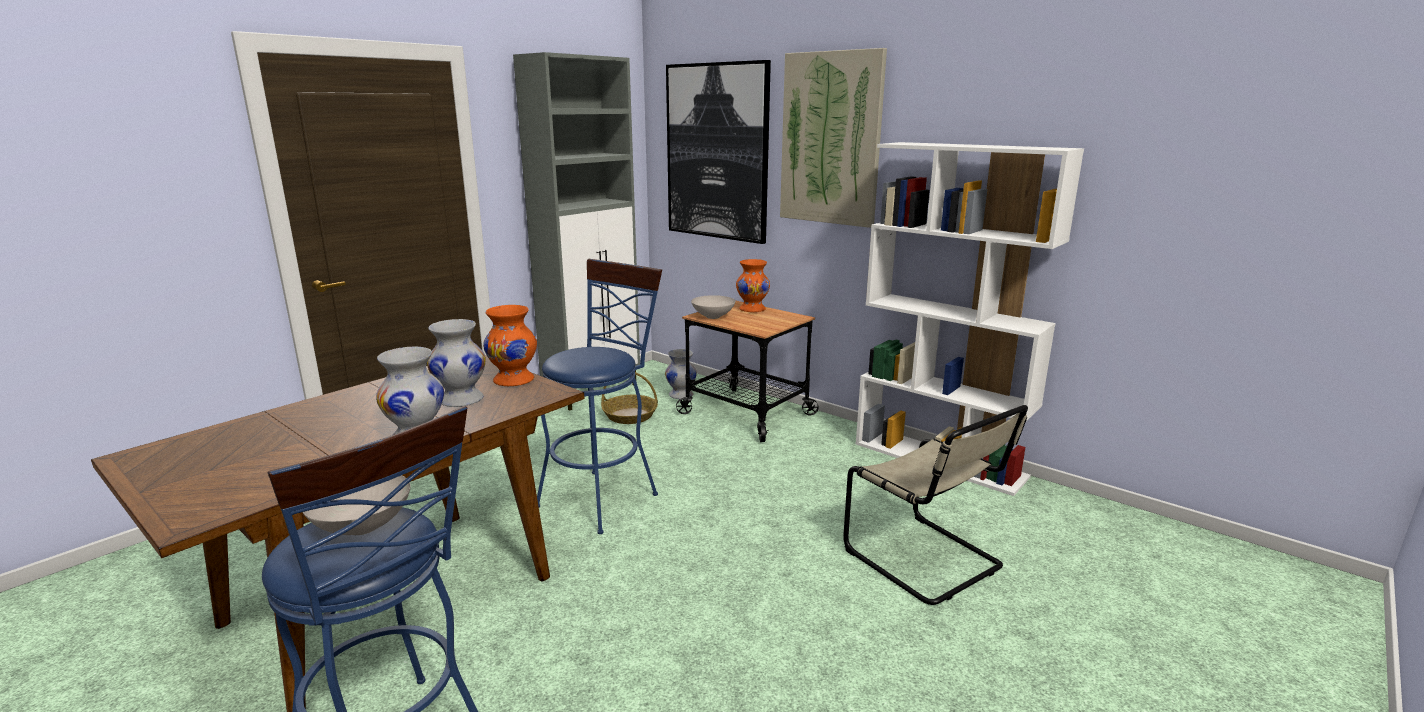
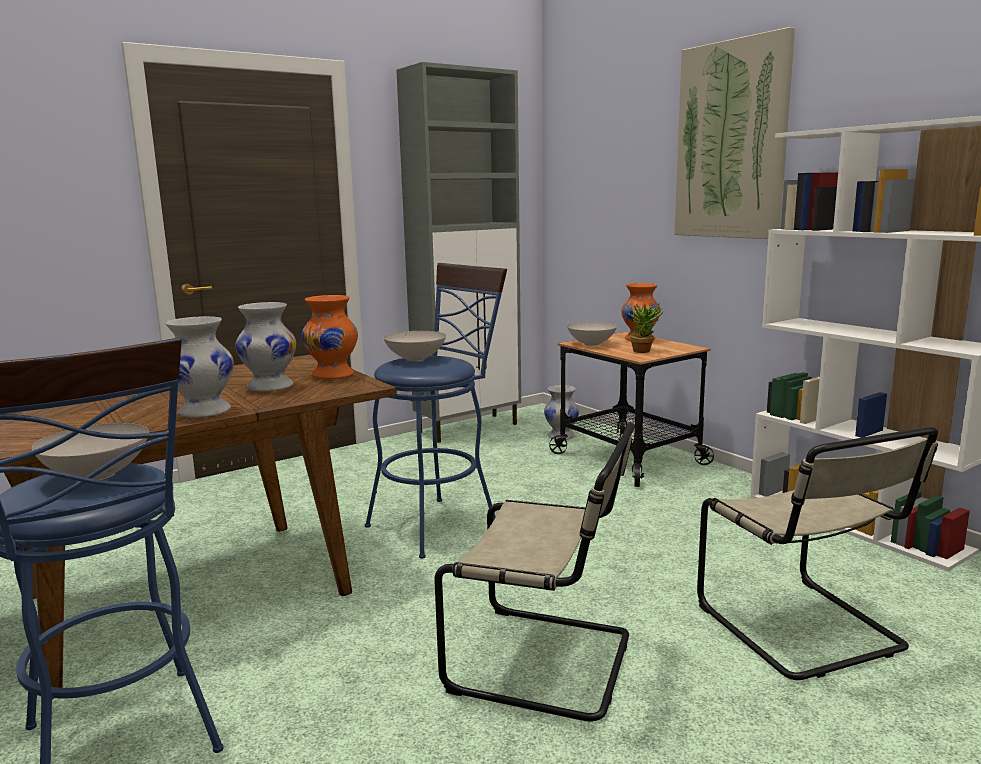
camera: 15 degrees right, 5 degrees down
(579, 353) = (416, 359): none -> white bowl
(630, 415) = (499, 451): basket -> none
(717, 152) = (611, 169): picture -> none
(743, 618) = (548, 662): none -> beige chair
(761, 323) = (643, 350): none -> potted plant

